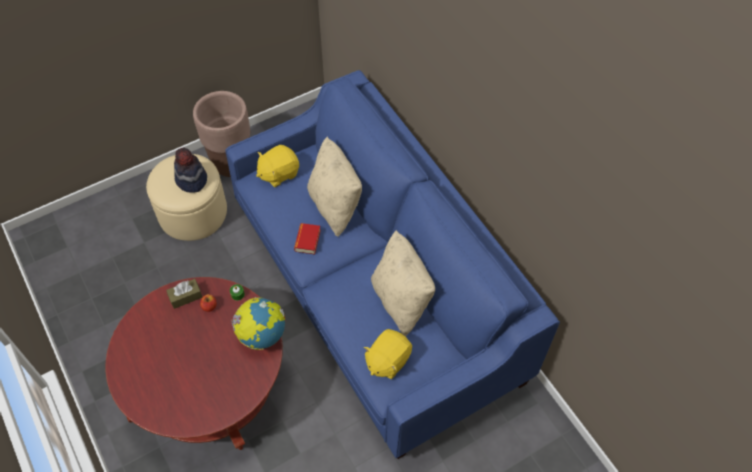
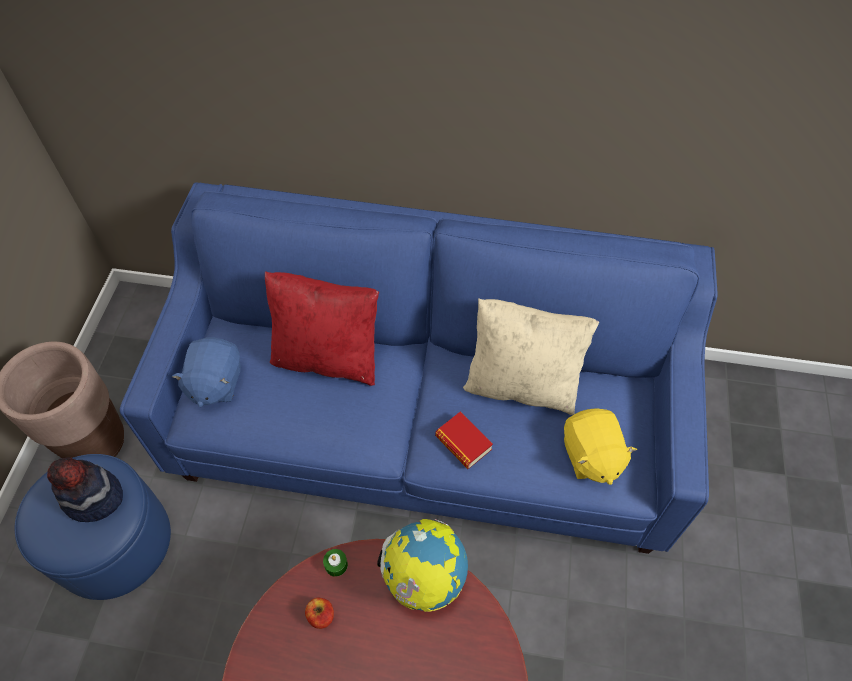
camera: 50 degrees left, 0 degrees up
(185, 297) = (276, 638): brown tissue box -> none
(193, 212) = (113, 542): beige ottoman -> blue ottoman
(278, 173) = (215, 383): yellow plush toy -> blue plush toy
(307, 240) = (347, 421): book -> book (463, 443)
(335, 206) = (328, 357): beige pillow -> red pillow

